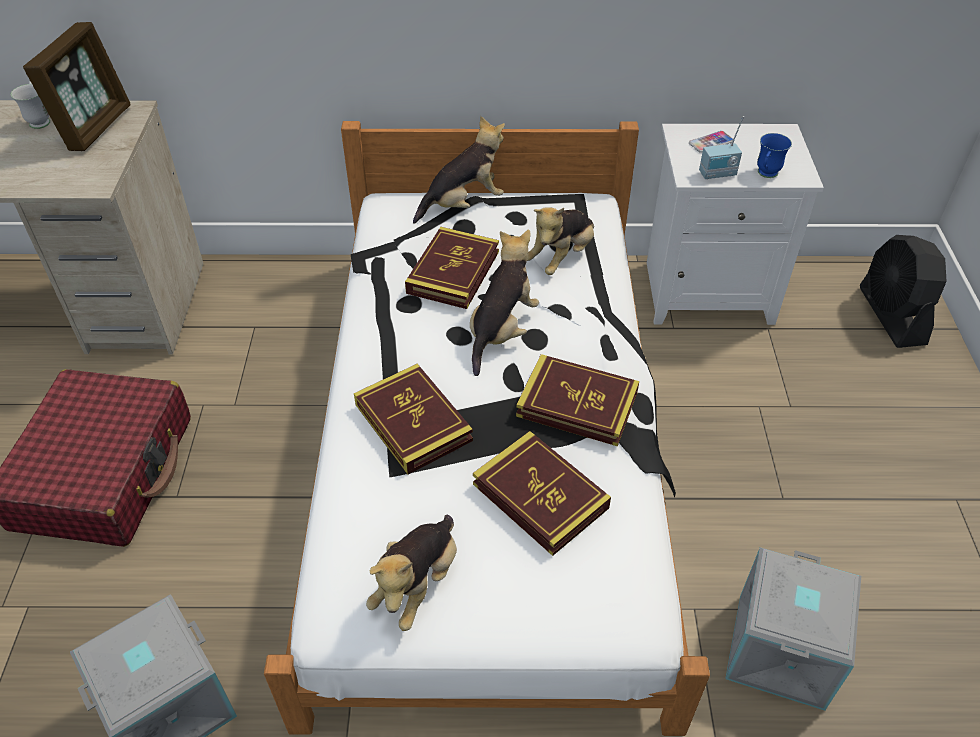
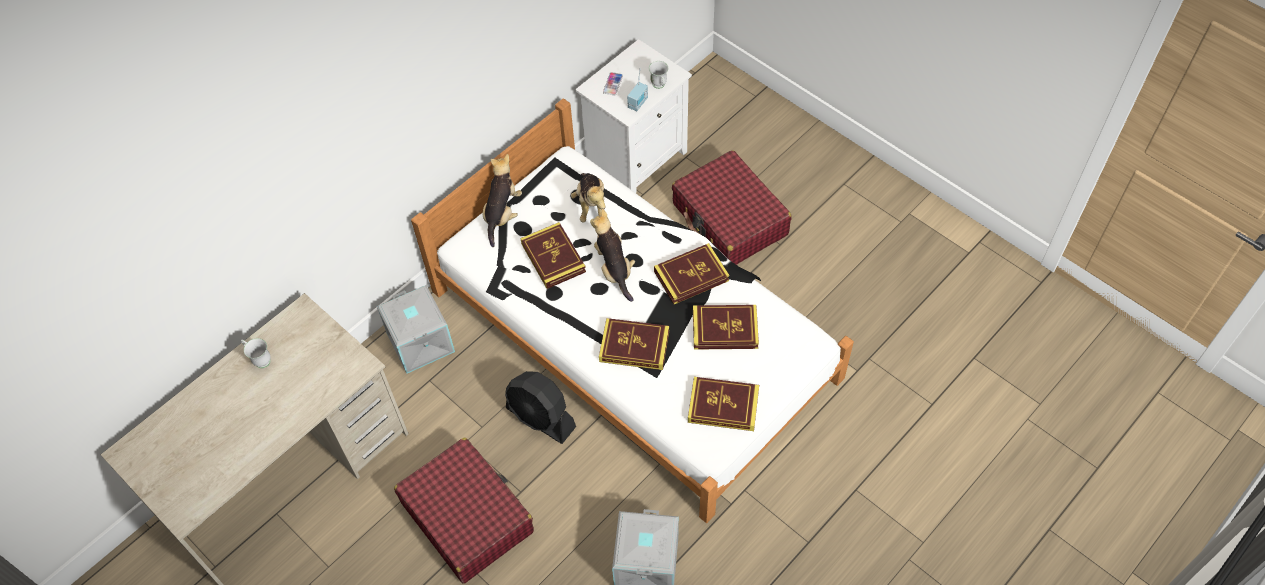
camera: 45 degrees left, 10 degrees up
(95, 127) = (300, 336): picture frame -> none
(417, 583) = (723, 406): plush toy -> book
(746, 424) = (729, 220): none -> red suitcase
(765, 175) = (659, 86): blue mug -> white mug
(782, 652) = (844, 313): grey storage box -> grey storage box (422, 342)
(891, 316) = (732, 102): black fan -> black fan (541, 418)

